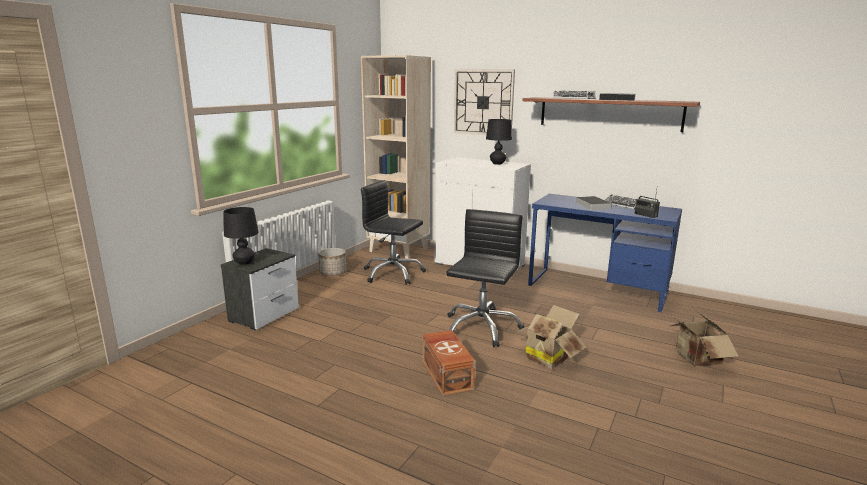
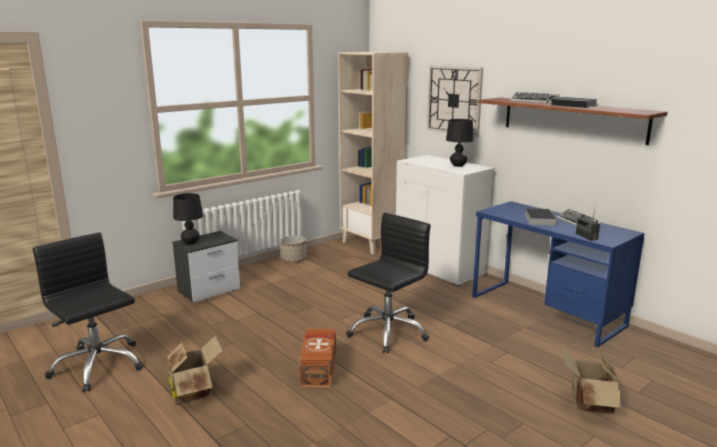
camera: 20 degrees right, 0 degrees up
(392, 274) = (347, 267): black office chair -> black office chair (97, 366)
(547, 357) = (427, 371): cardboard box -> cardboard box (194, 390)

